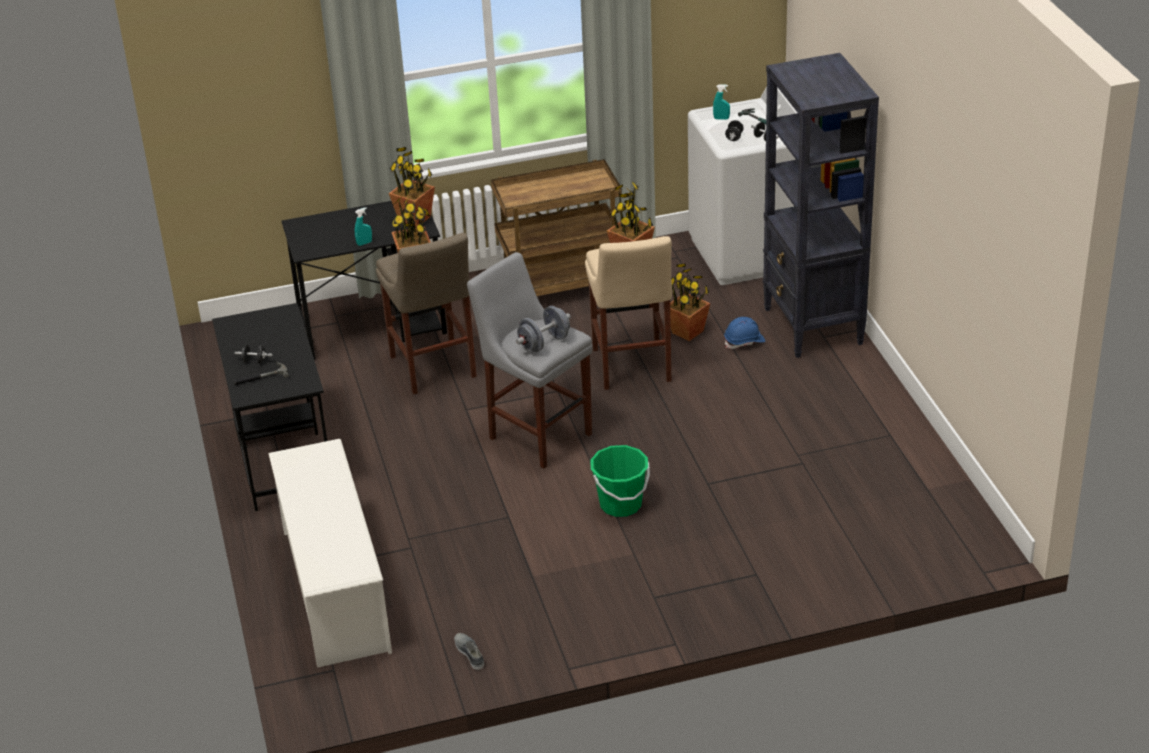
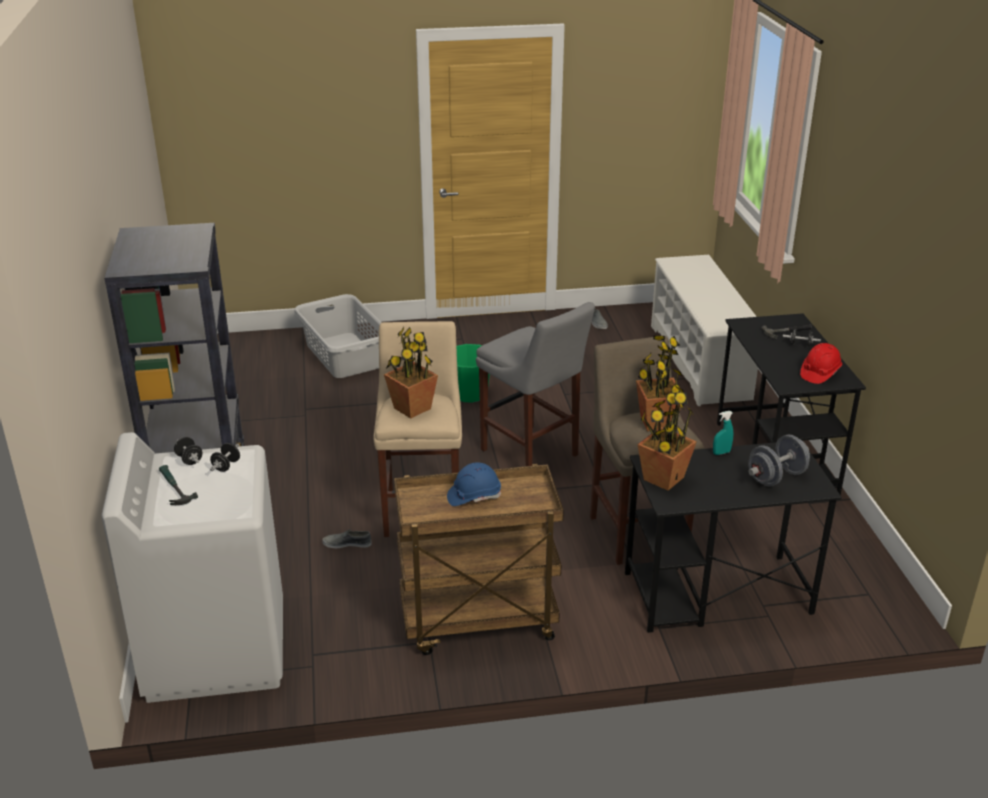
camera: 175 degrees left, 5 degrees down
(249, 329) = (819, 373): none -> red hard hat
(544, 343) = (522, 339): grey dumbbell -> grey dumbbell (776, 477)
(688, 332) = (347, 543): potted plant -> grey shoe
(721, 118) = (223, 499): turquoise spray bottle -> none
(744, 342) = (292, 524): blue hard hat -> blue hard hat (474, 496)
(798, 550) = (345, 355): none -> grey laundry basket

